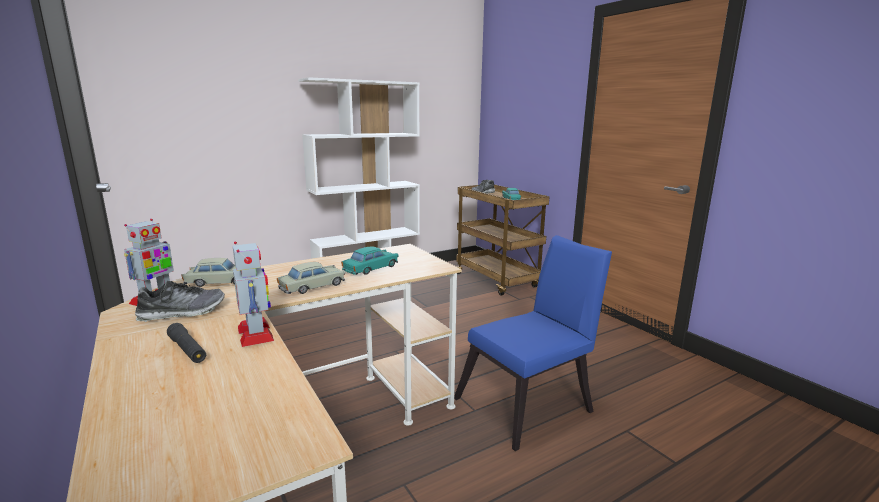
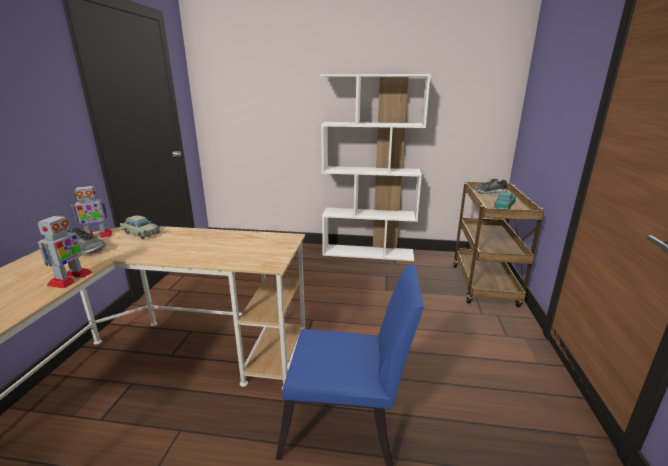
camera: 40 degrees right, 5 degrees up
(187, 350) = (31, 277): black flashlight -> none
(312, 286) = (167, 253): beige toy car -> none
(370, 268) = (228, 249): turquoise toy car -> none

